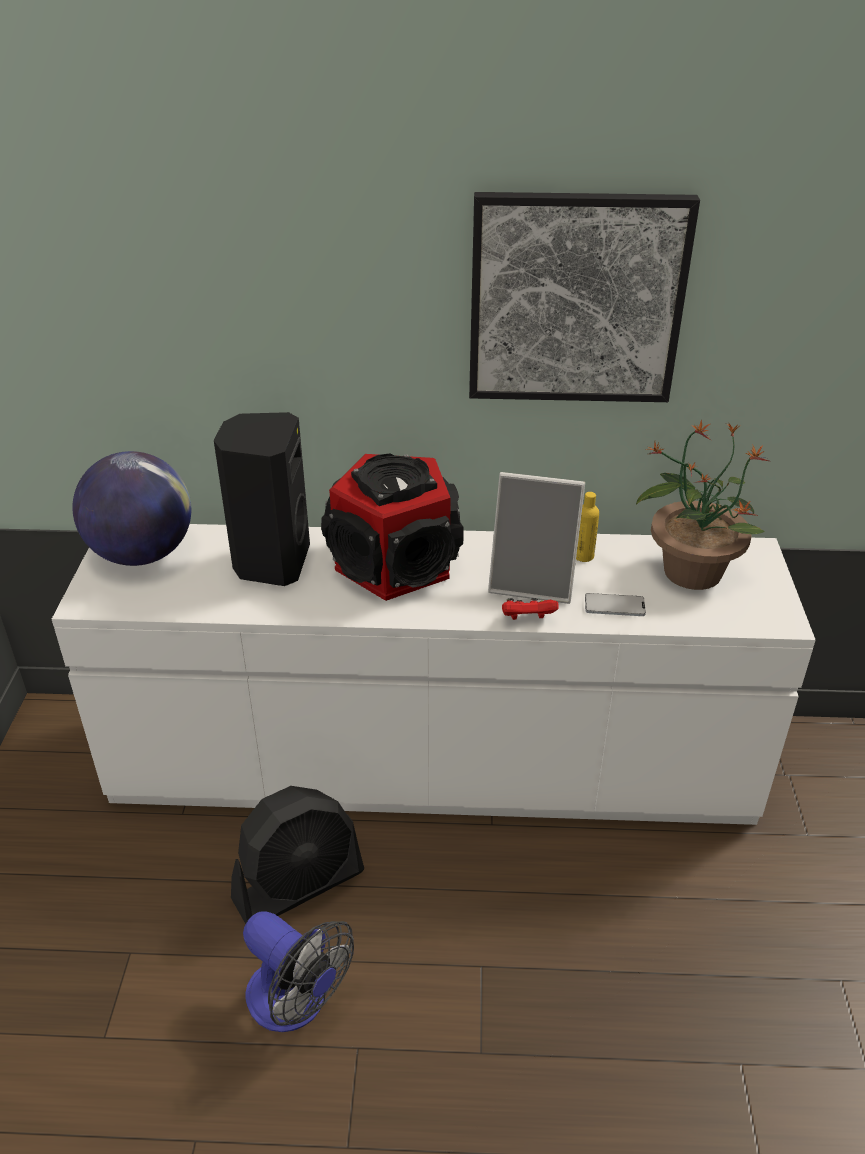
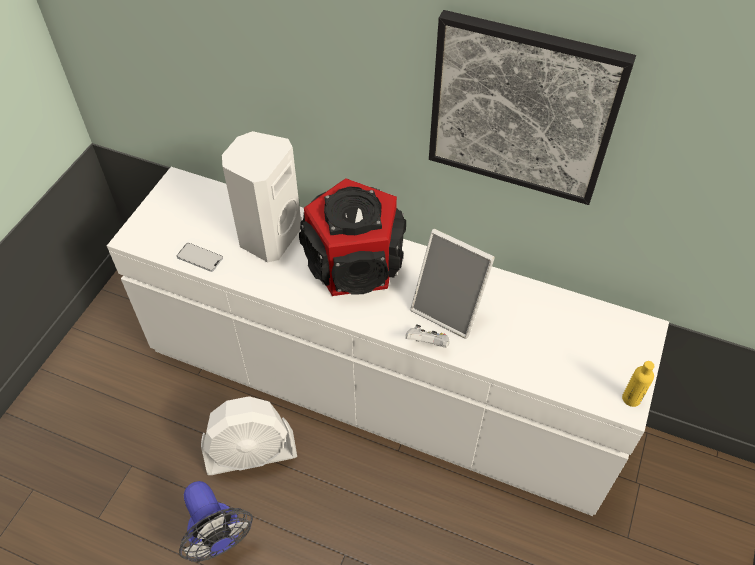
camera: 20 degrees right, 15 degrees up
(142, 554) = (185, 204): globe -> none
(271, 562) = (268, 236): black speaker -> white speaker
(299, 885) = (251, 453): black fan -> white fan
(527, 620) = (427, 344): red game controller -> white game controller
(583, 556) = (500, 295): yellow bottle -> yellow bottle (631, 398)
(614, 606) = (500, 351): phone -> phone (200, 258)
(691, 571) = (579, 334): potted plant -> none

